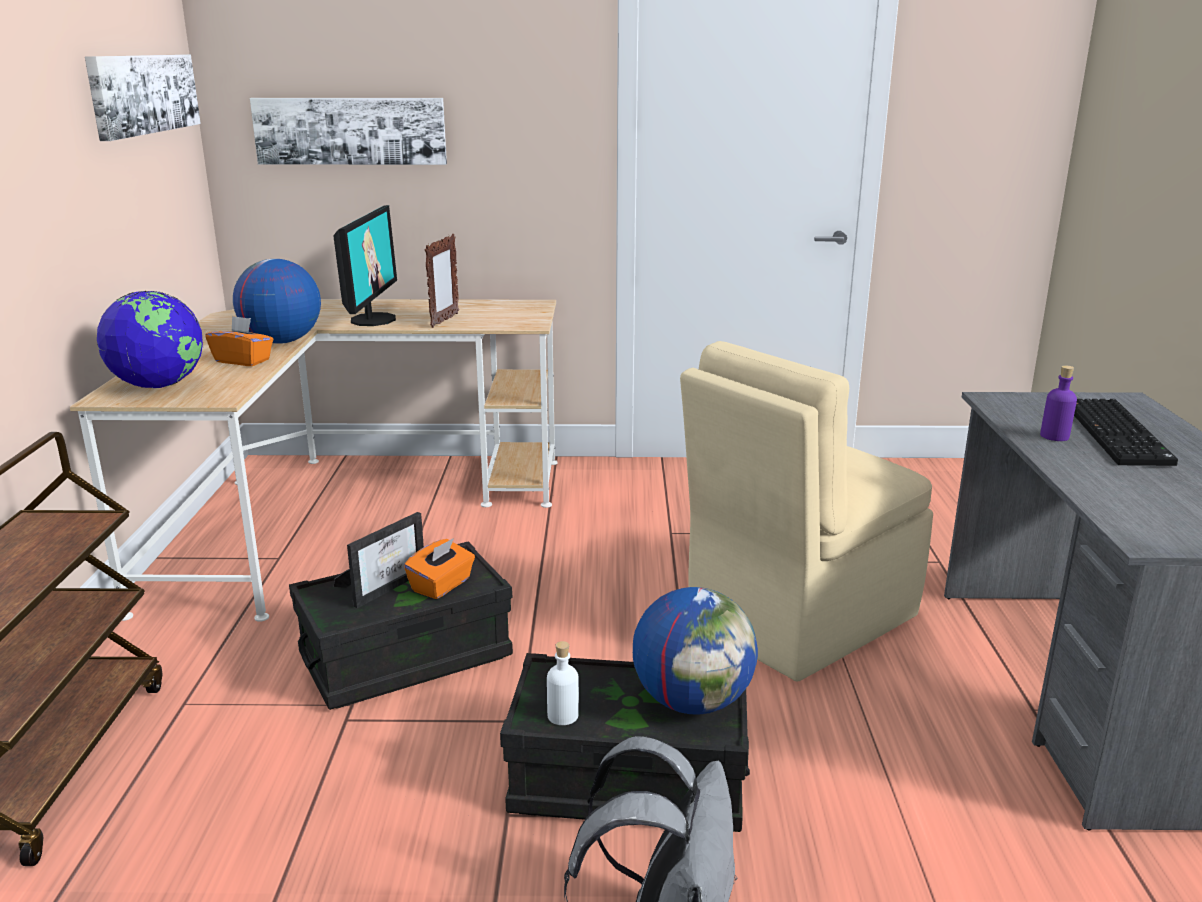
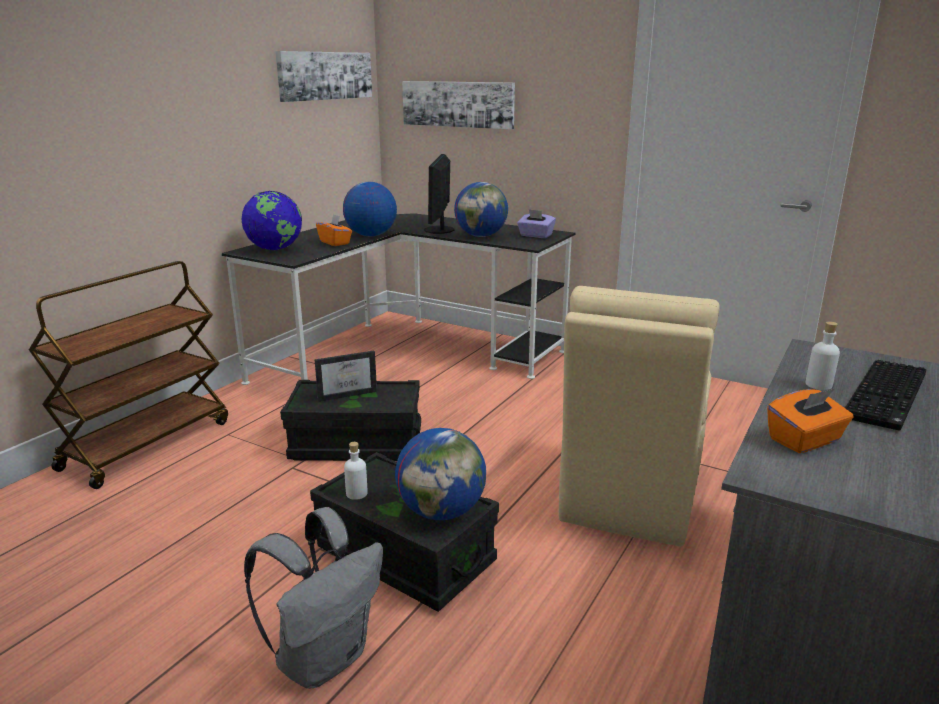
camera: 30 degrees right, 0 degrees up
(342, 510) = (406, 353): beige desk -> black desk
(372, 319) = (440, 230): monitor -> monitor turned 150 degrees clockwise
(442, 585) = (377, 401): orange tissue box -> orange tissue box (805, 440)
(444, 320) = (481, 236): picture frame -> globe
(514, 310) = (535, 235): none -> purple tissue box
(797, 619) = (629, 495): beige chair -> beige chair turned 60 degrees counterclockwise
(1054, 436) = (818, 385): purple bottle -> white bottle

